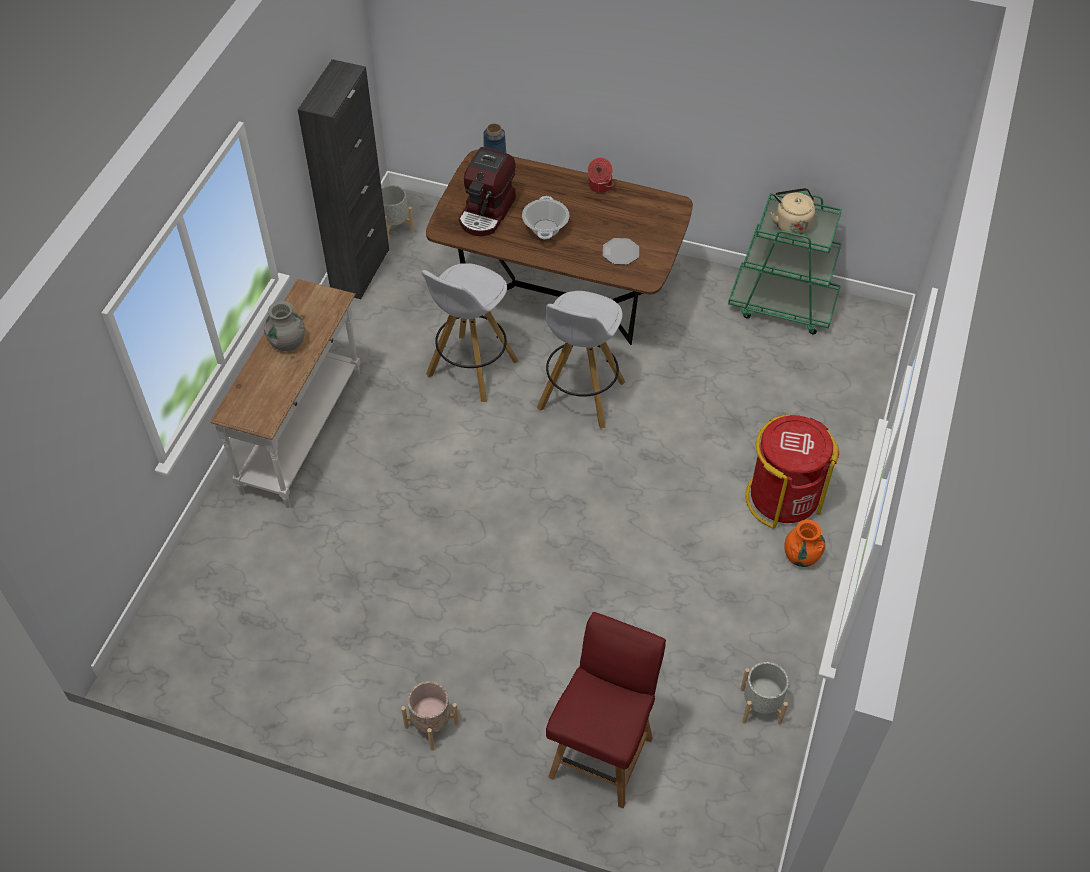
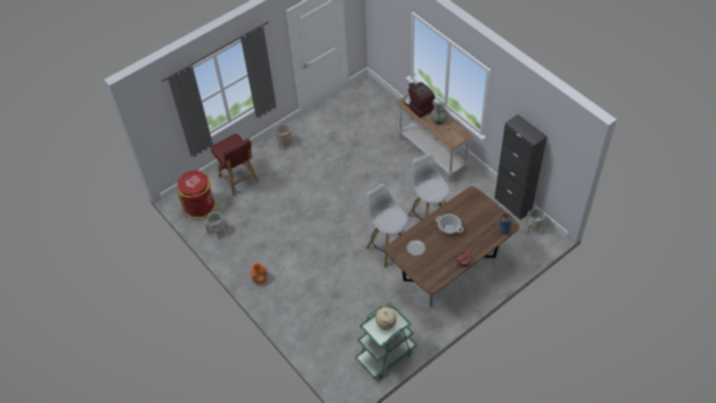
camera: 125 degrees right, 0 degrees up
(487, 212) = (472, 212): coffee machine -> coffee machine (418, 106)
(783, 498) = (288, 289): red trash can -> red trash can (200, 207)

